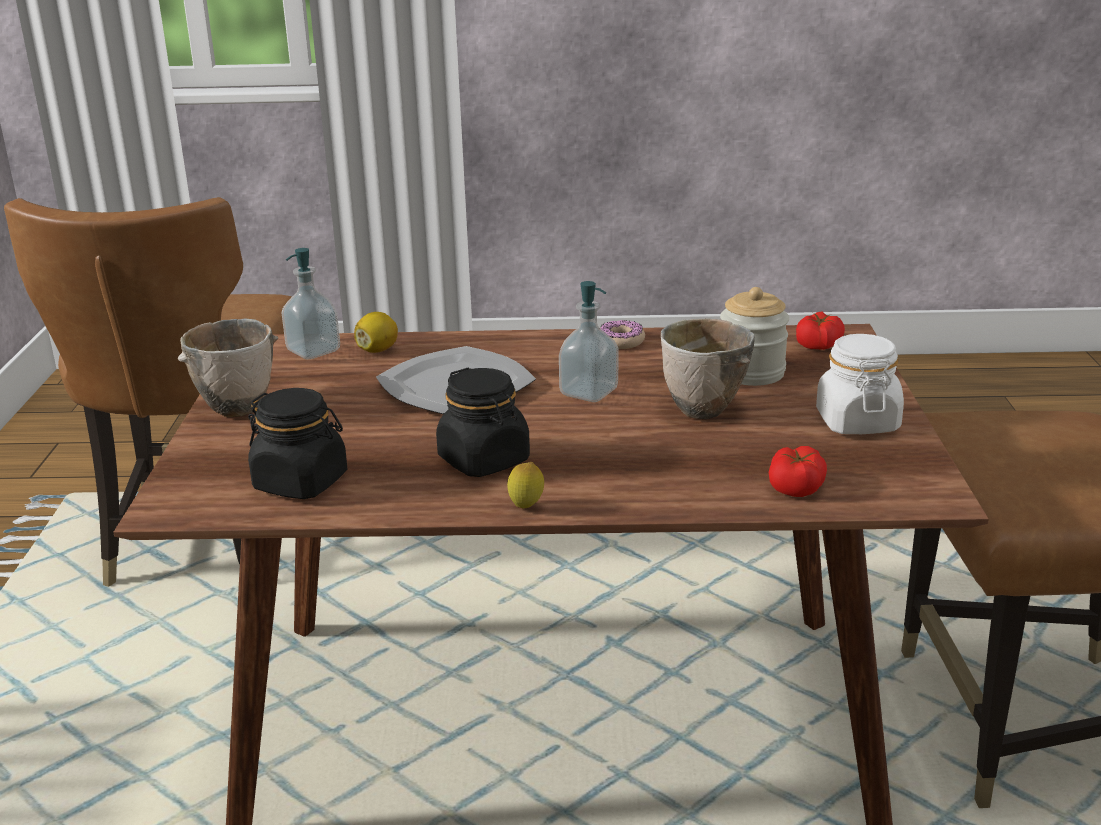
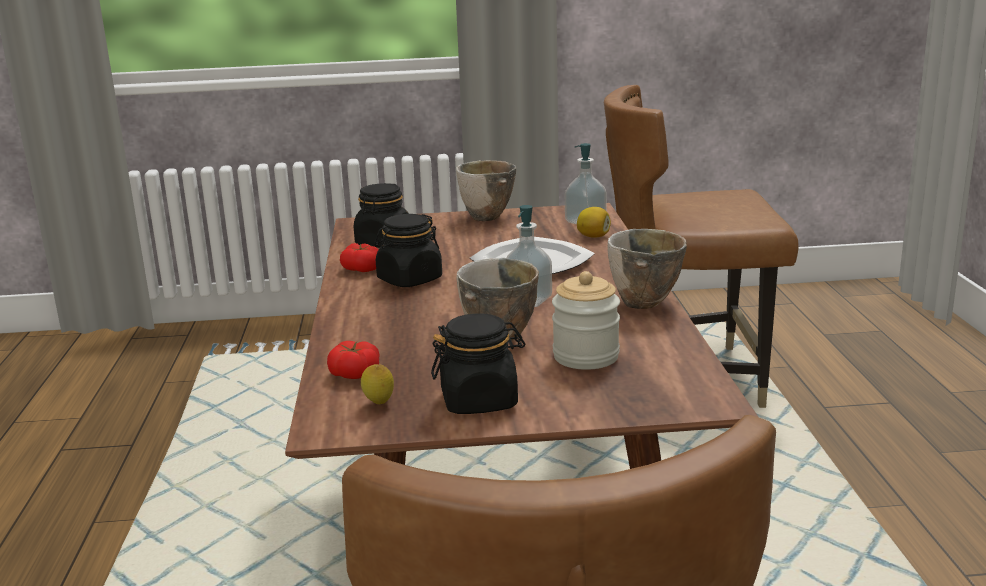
camera: 85 degrees right, 5 degrees down
(526, 507) = (340, 295): lemon -> lemon (379, 404)
(620, 341) = (643, 305): donut -> bowl
(818, 344) = (674, 387): tomato -> tomato (362, 269)
(856, 422) = (479, 400): white jar -> black jar

